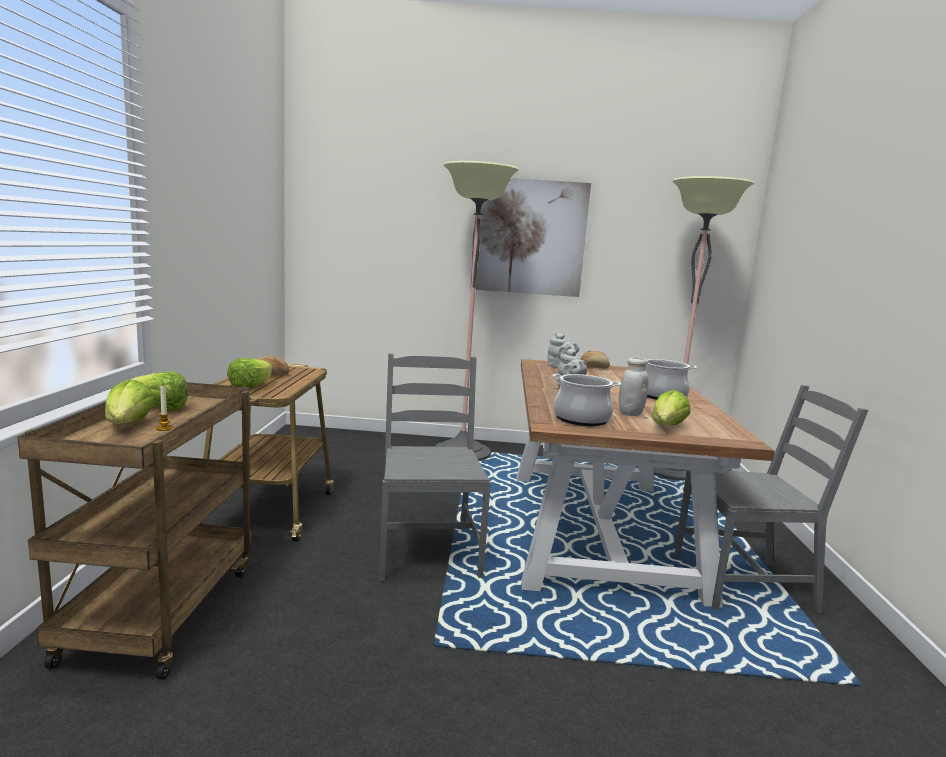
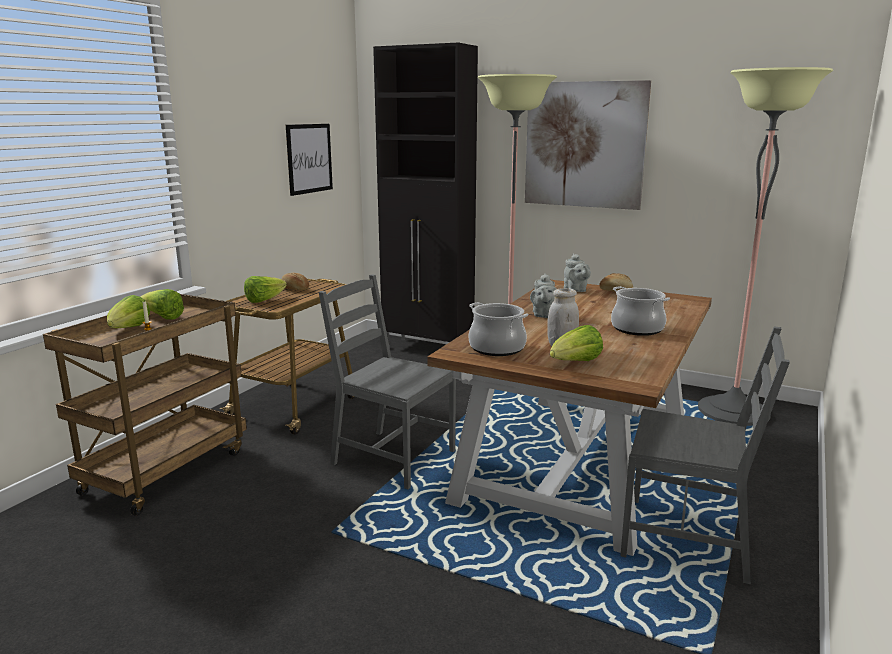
camera: 25 degrees right, 5 degrees up
(250, 233) = (309, 158): none -> picture
(367, 438) = (428, 350): none -> black cabinet
(426, 552) = (391, 458): grey chair -> grey chair turned 75 degrees counterclockwise

